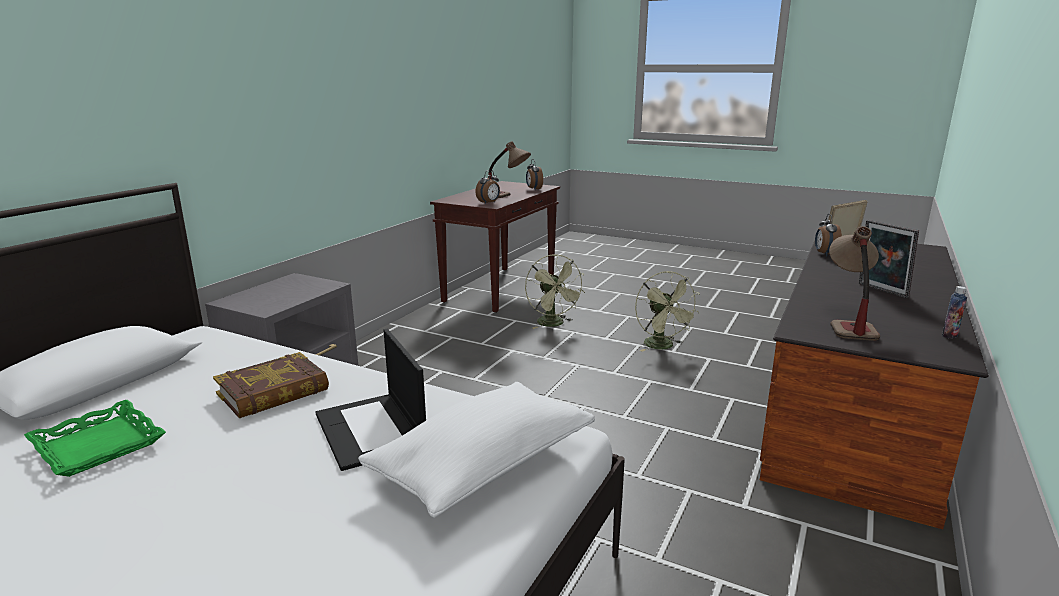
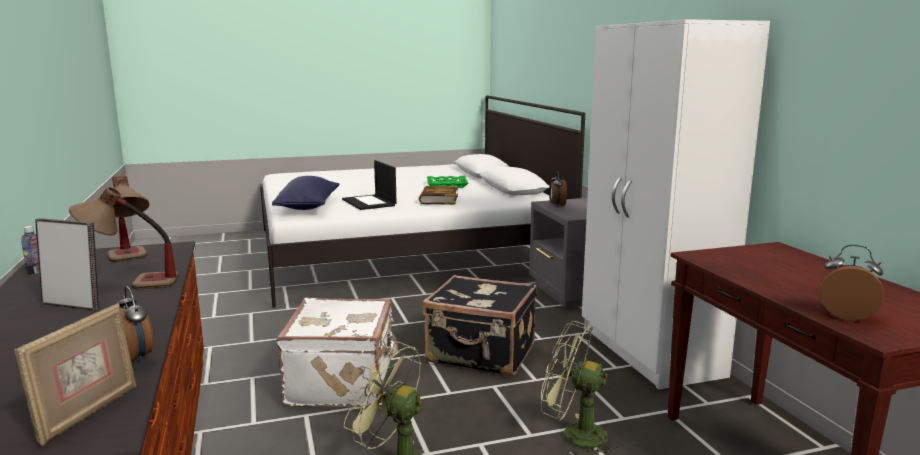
camera: 135 degrees right, 5 degrees down
(371, 430) = (370, 202): laptop -> laptop turned 135 degrees counterclockwise
(410, 335) = (649, 352): none -> white wardrobe
(483, 466) = (308, 207): white pillow -> blue pillow
(489, 203) = (721, 258): alarm clock -> alarm clock (557, 205)
(507, 378) = (481, 354): none -> black suitcase
(508, 197) = (767, 278): table lamp -> table lamp (130, 284)
(640, 401) = (343, 382): none -> white suitcase

